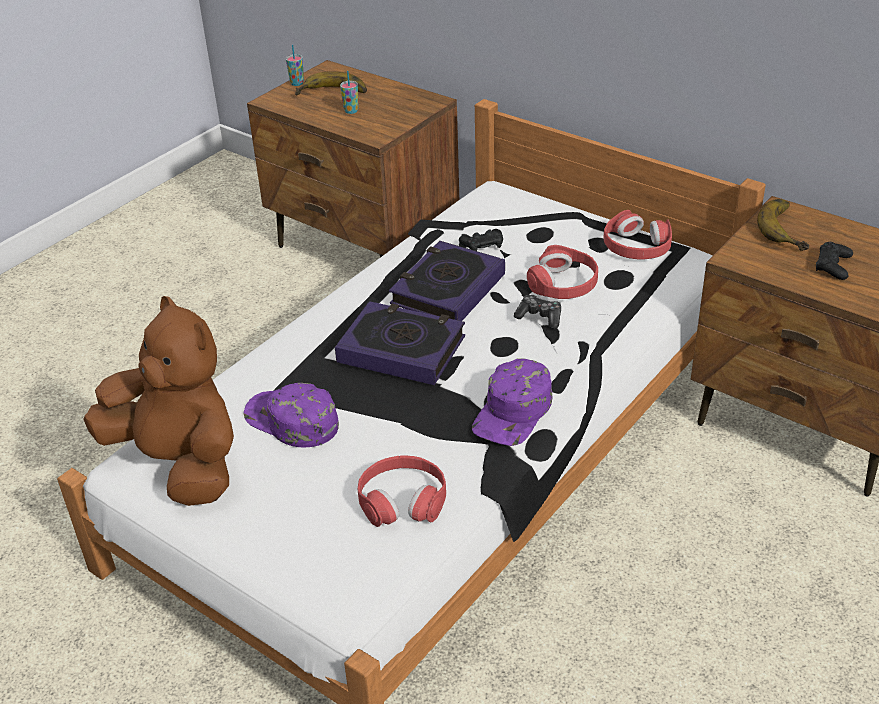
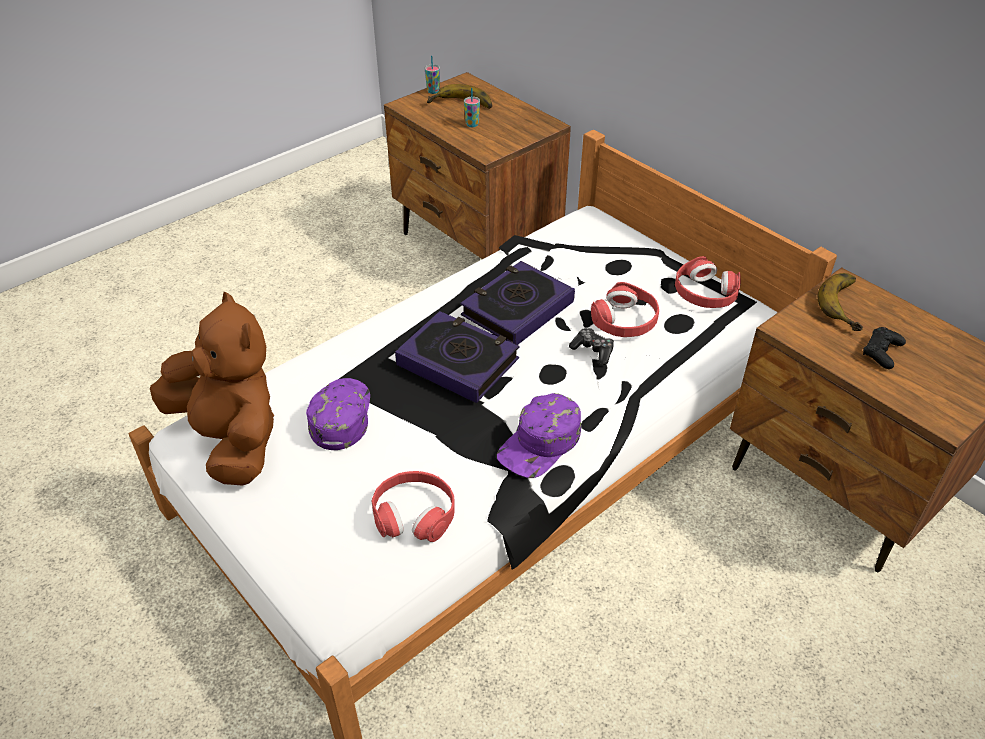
camera: 10 degrees right, 5 degrees up
(291, 421) = (340, 415): purple cap -> purple cap turned 45 degrees clockwise
(482, 245) = (562, 269): black game controller -> none

